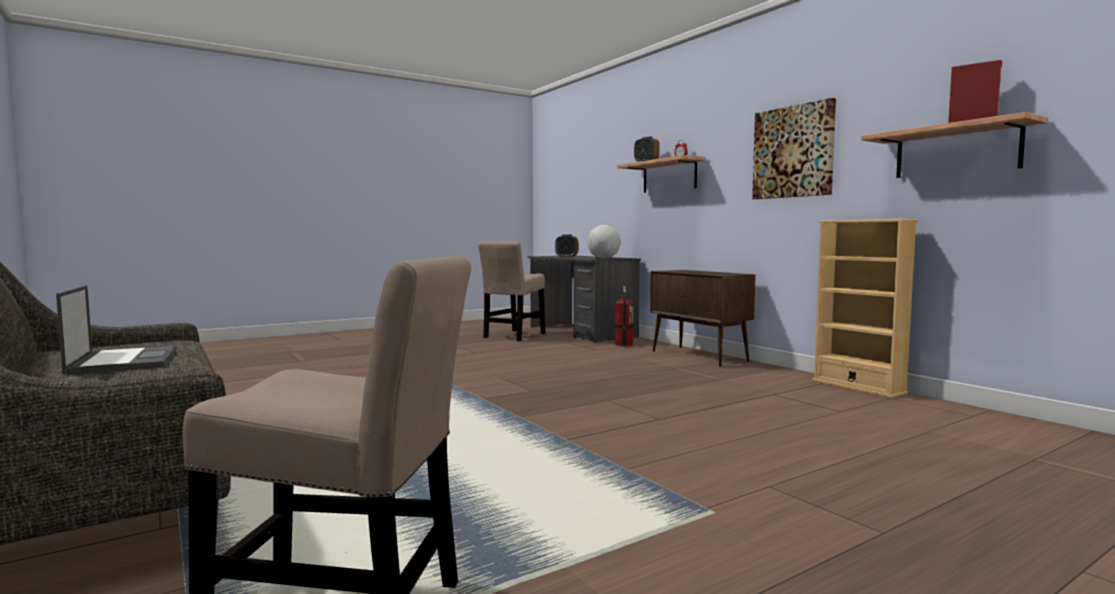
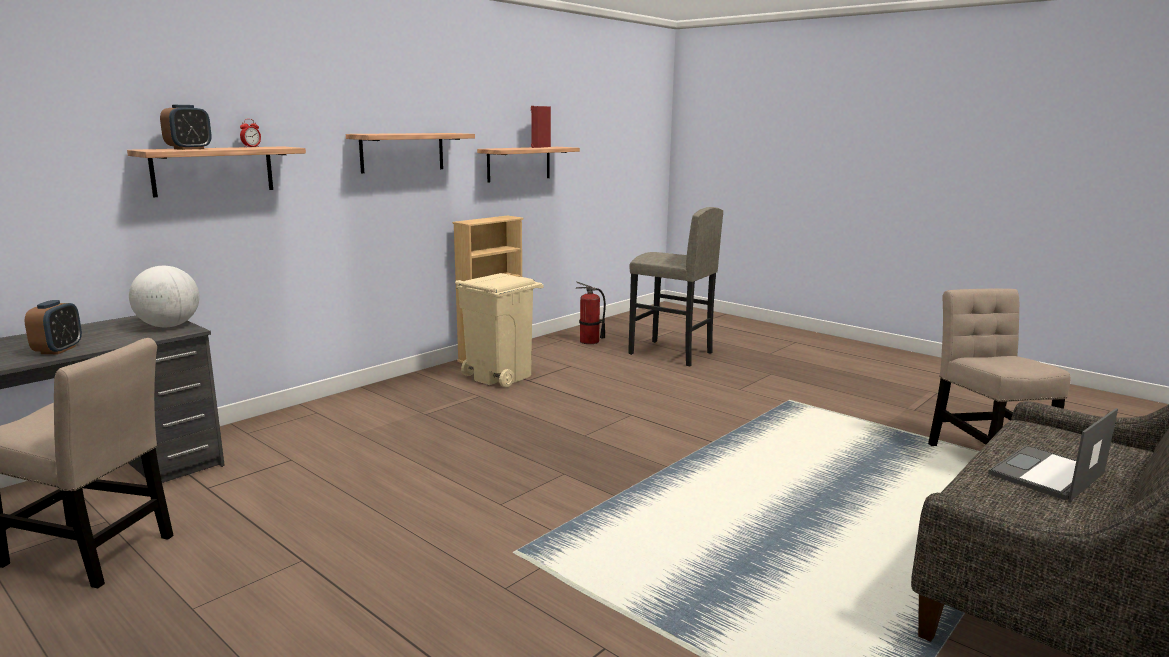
camera: 105 degrees left, 10 degrees up
(623, 344) = (249, 445): fire extinguisher -> fire extinguisher (589, 341)
(699, 356) = (354, 402): brown cabinet -> none
(783, 387) = (500, 376): none -> beige trash can
(793, 152) = (402, 152): picture -> shelf
(964, 469) = (670, 353): none -> grey stool

